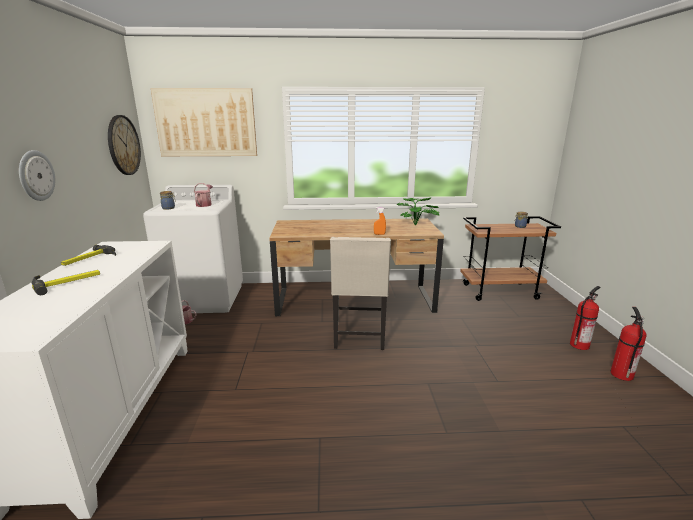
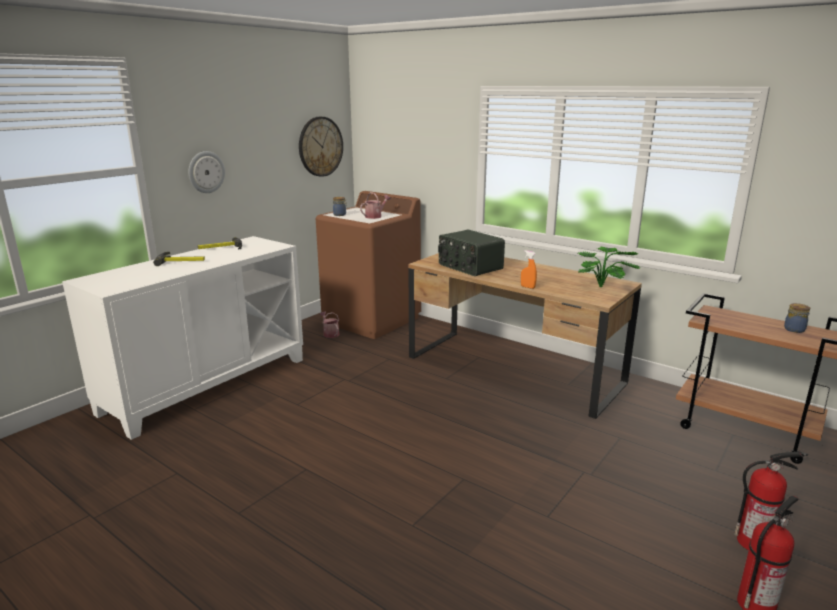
camera: 40 degrees right, 0 degrees up
(205, 298) = (372, 320): white washing machine -> brown washing machine
(206, 123) = (405, 126): picture -> none
(317, 230) = (469, 267): none -> radio
(359, 335) = (463, 406): beige chair -> none

